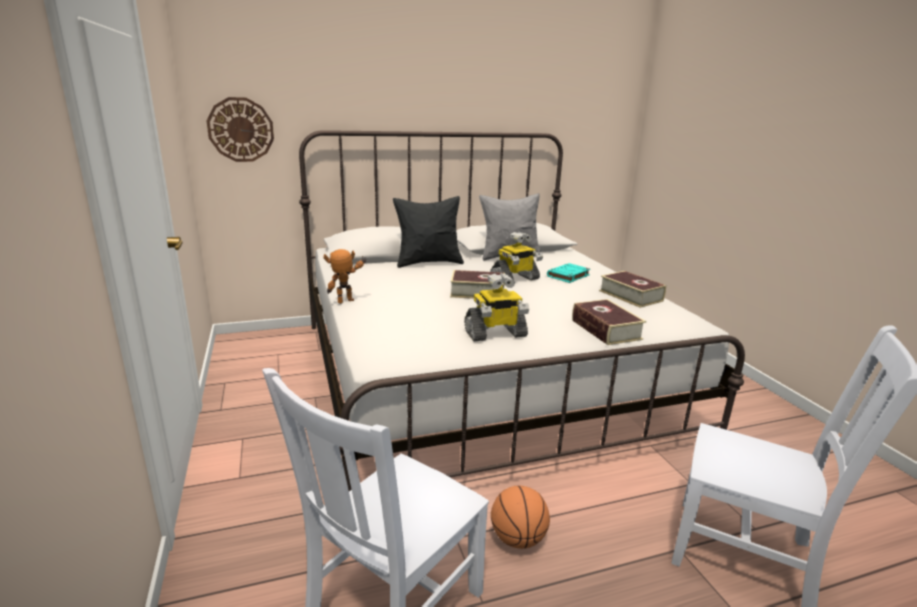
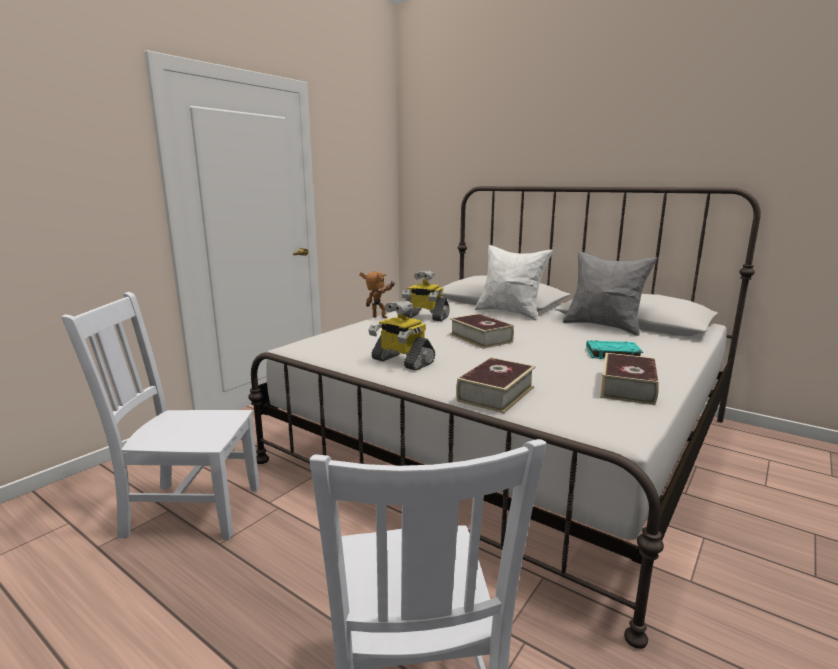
camera: 55 degrees right, 5 degrees down
(241, 130) = (429, 186): wall clock -> none
(428, 262) = (510, 313): black pillow -> white pillow
(515, 279) = (544, 341): toy robot -> toy robot (425, 317)
(518, 539) = (301, 536): basketball -> none

